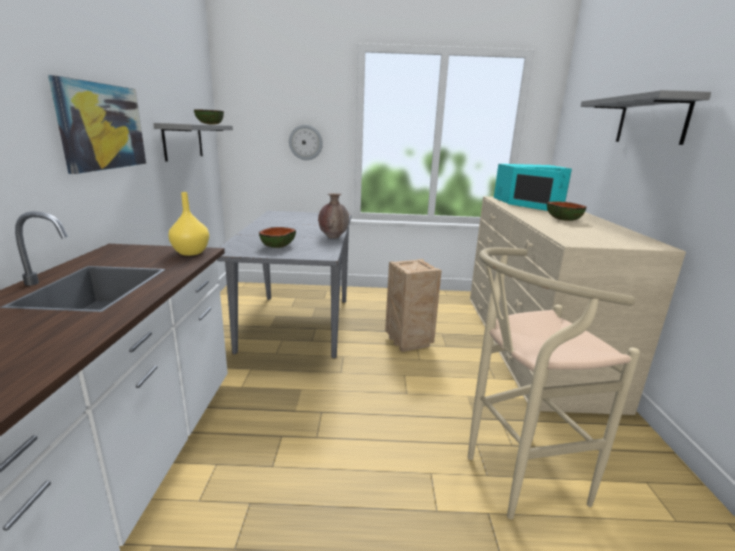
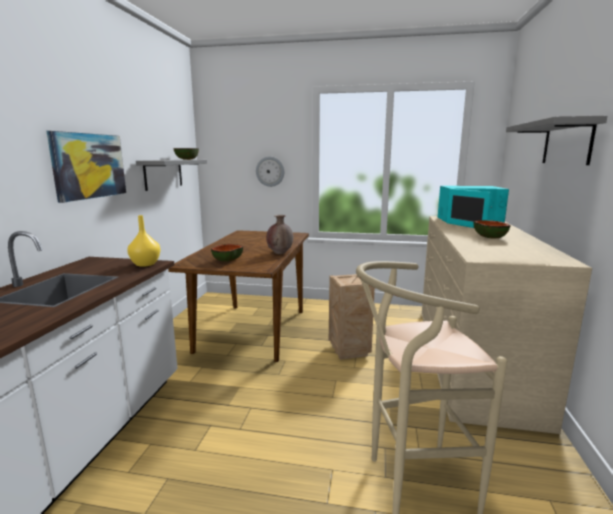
camera: 10 degrees right, 5 degrees down
(297, 323) = (253, 329): grey dining table -> brown dining table

